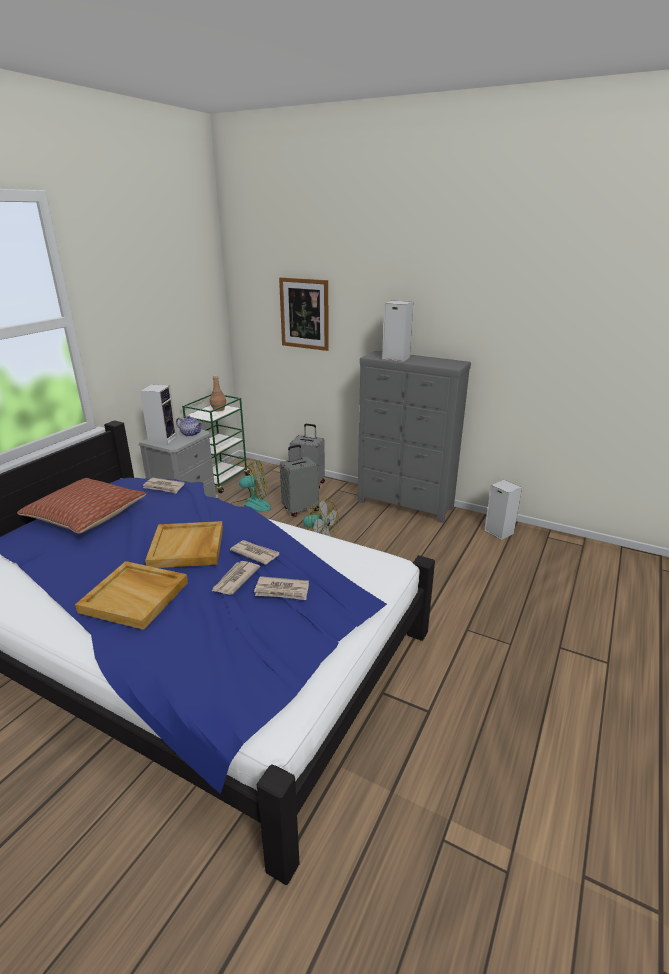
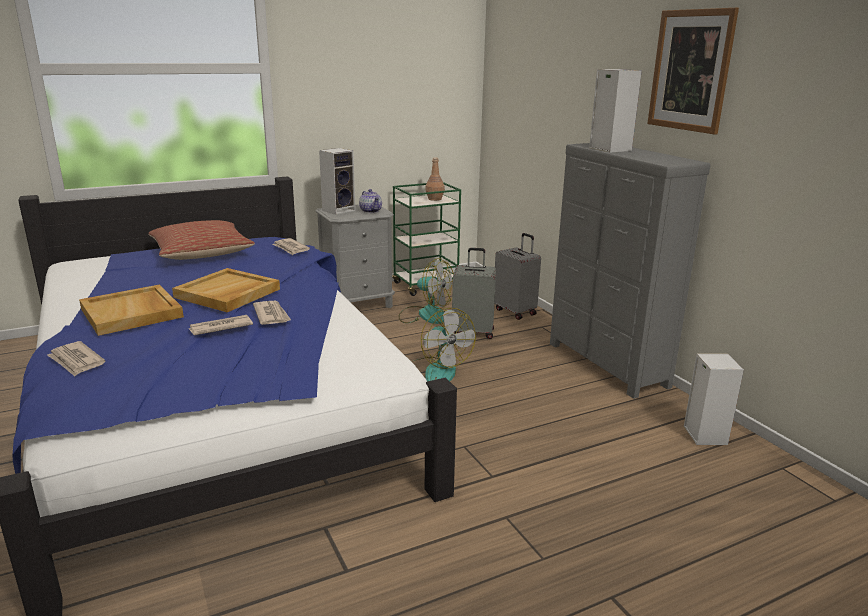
camera: 35 degrees right, 5 degrees down
(282, 590) = (240, 349): newspaper -> newspaper (76, 361)
(304, 314) = (545, 92): picture -> picture (690, 70)

